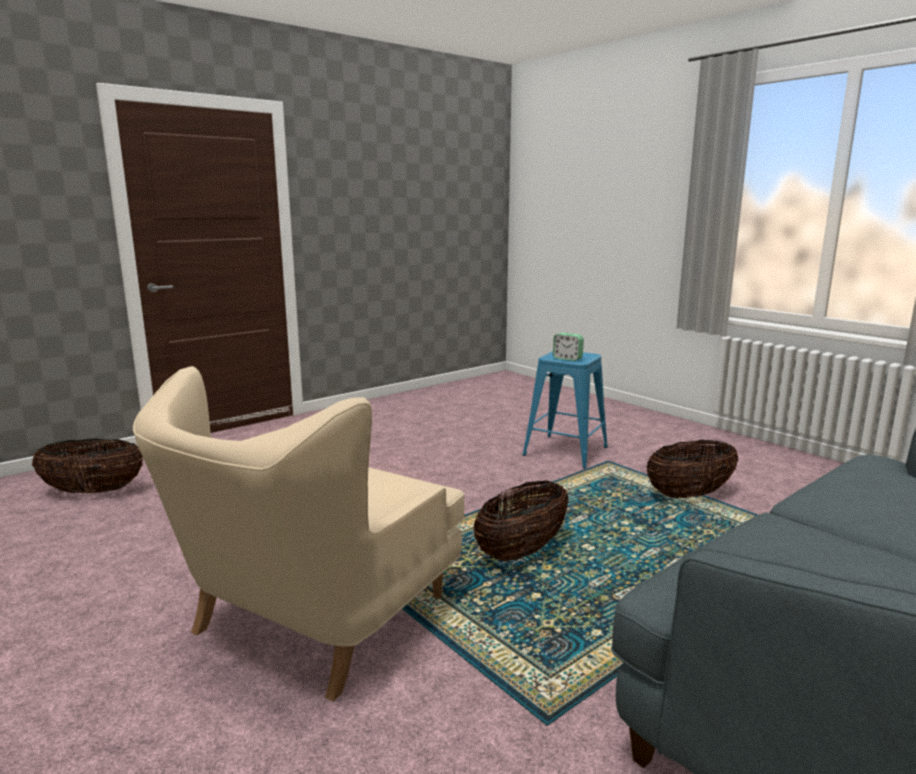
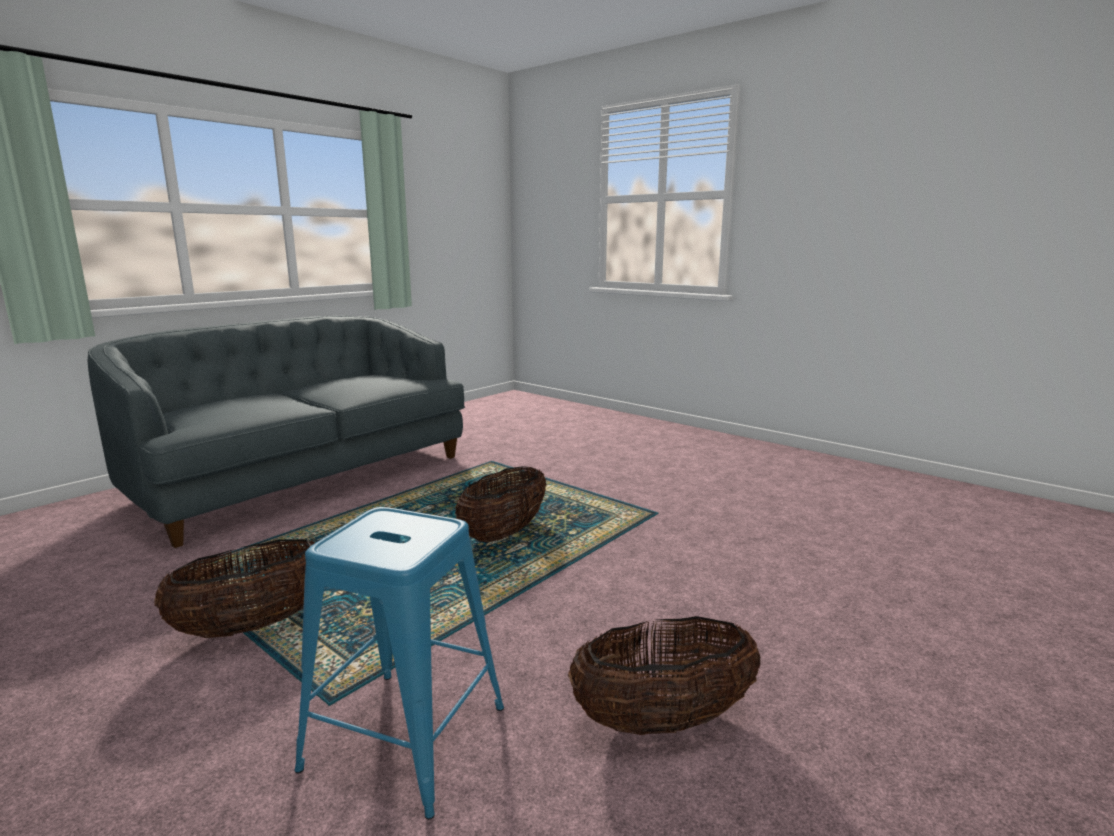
camera: 170 degrees right, 0 degrees up
(93, 491) = (1037, 557): basket -> basket (662, 721)
(316, 618) = (641, 484): beige armchair -> none
(567, 359) = (403, 520): alarm clock -> none

